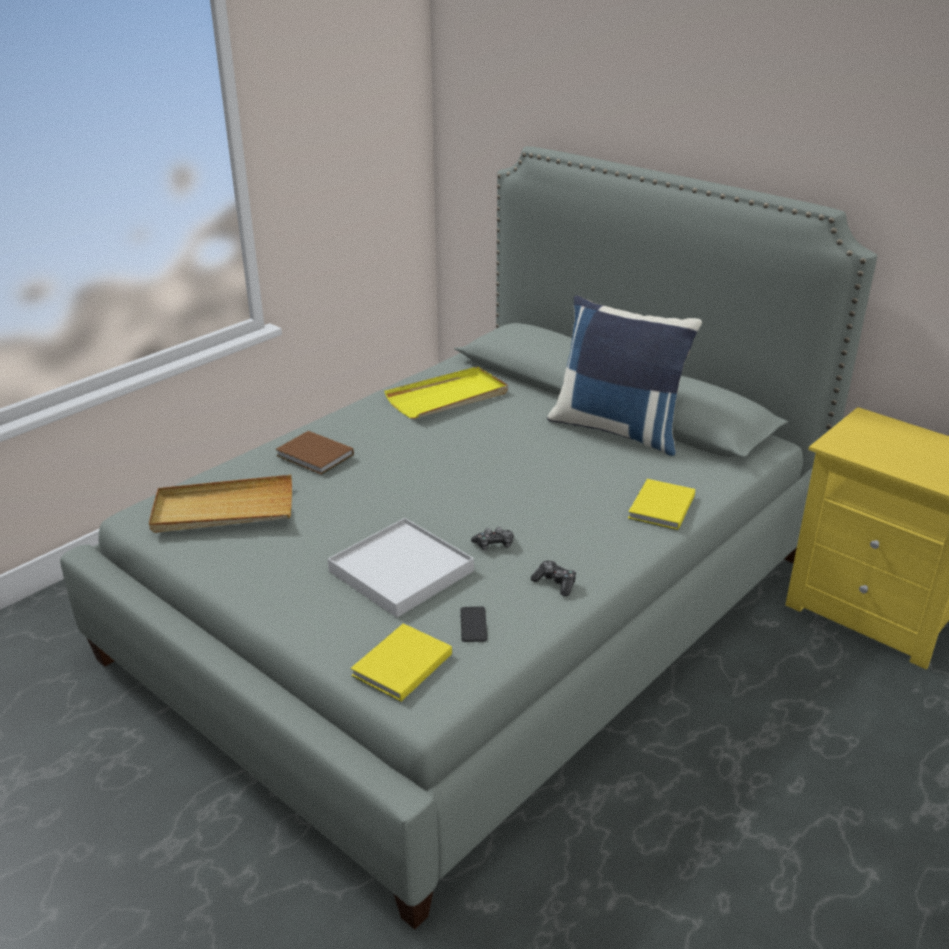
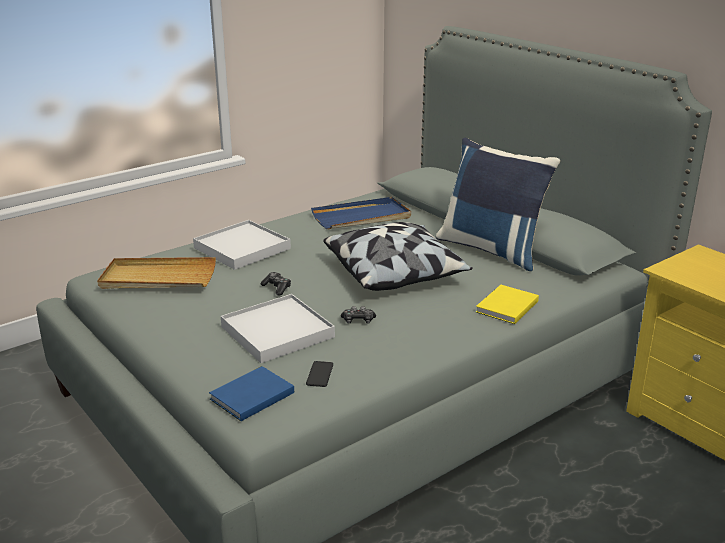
camera: 10 degrees right, 5 degrees down
(315, 456) = (242, 248): brown book -> white tray
(399, 665) = (250, 396): yellow book -> blue book
(448, 397) = (362, 217): yellow tray -> blue tray
(516, 474) = (395, 274): none -> pillow
(555, 583) = (397, 352): game controller -> game controller (277, 288)

